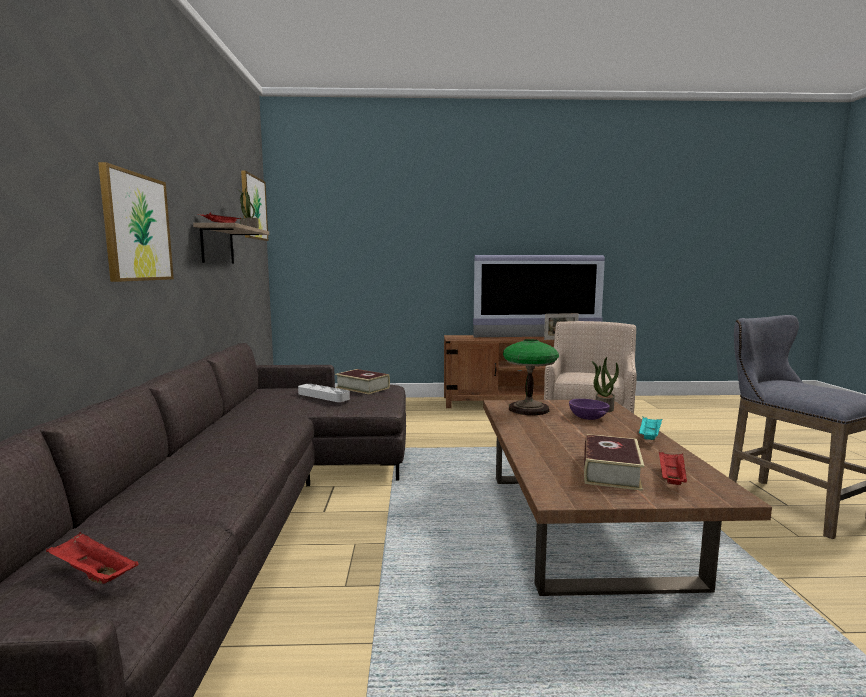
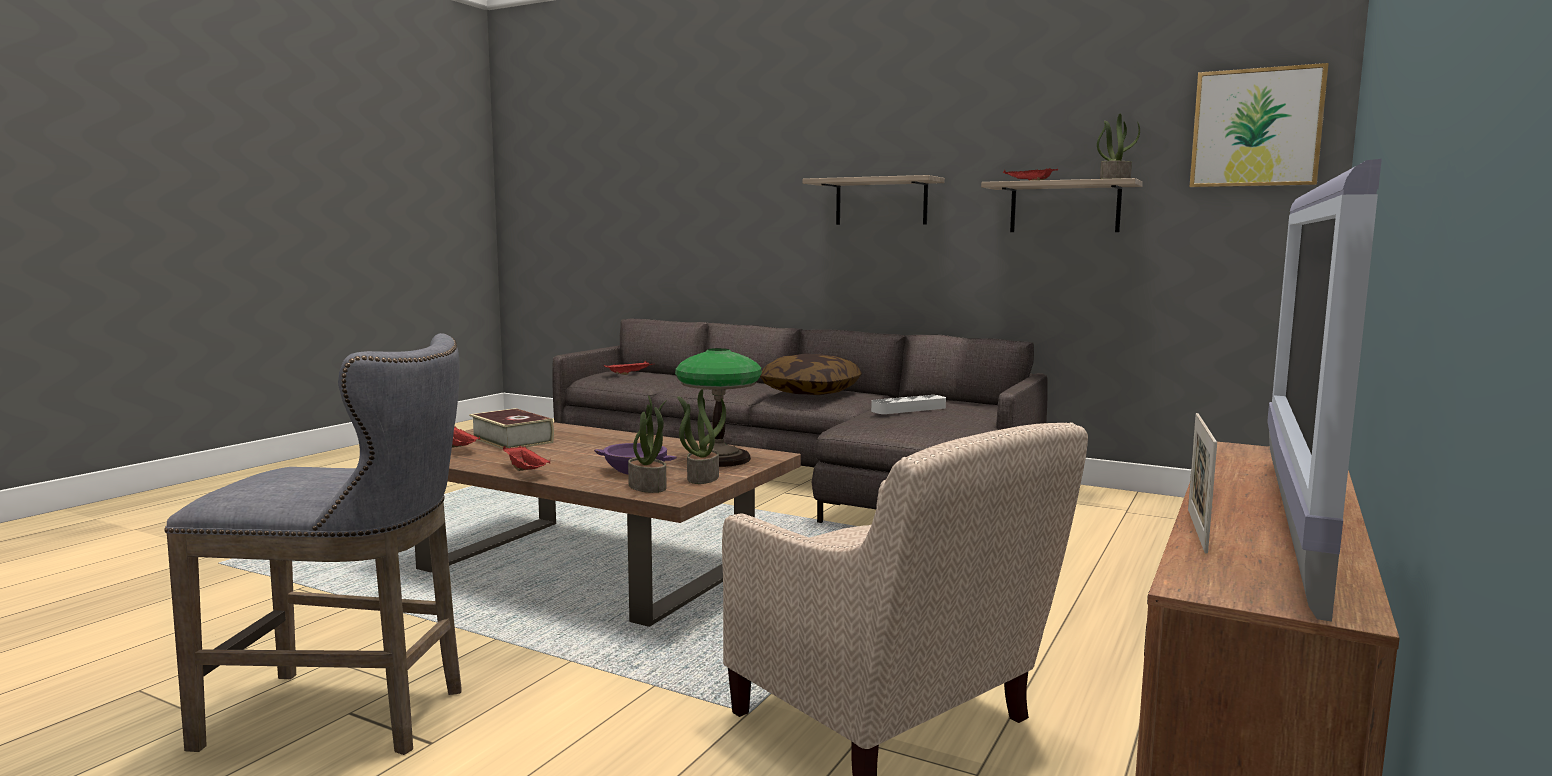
camera: 120 degrees right, 0 degrees up
(137, 227) = (881, 202): picture -> shelf
(248, 430) = (811, 392): none -> pillow
(362, 388) = (942, 423): book -> none
(567, 404) = (702, 477): none -> potted plant
(649, 436) = (526, 471): turquoise tray -> red tray

